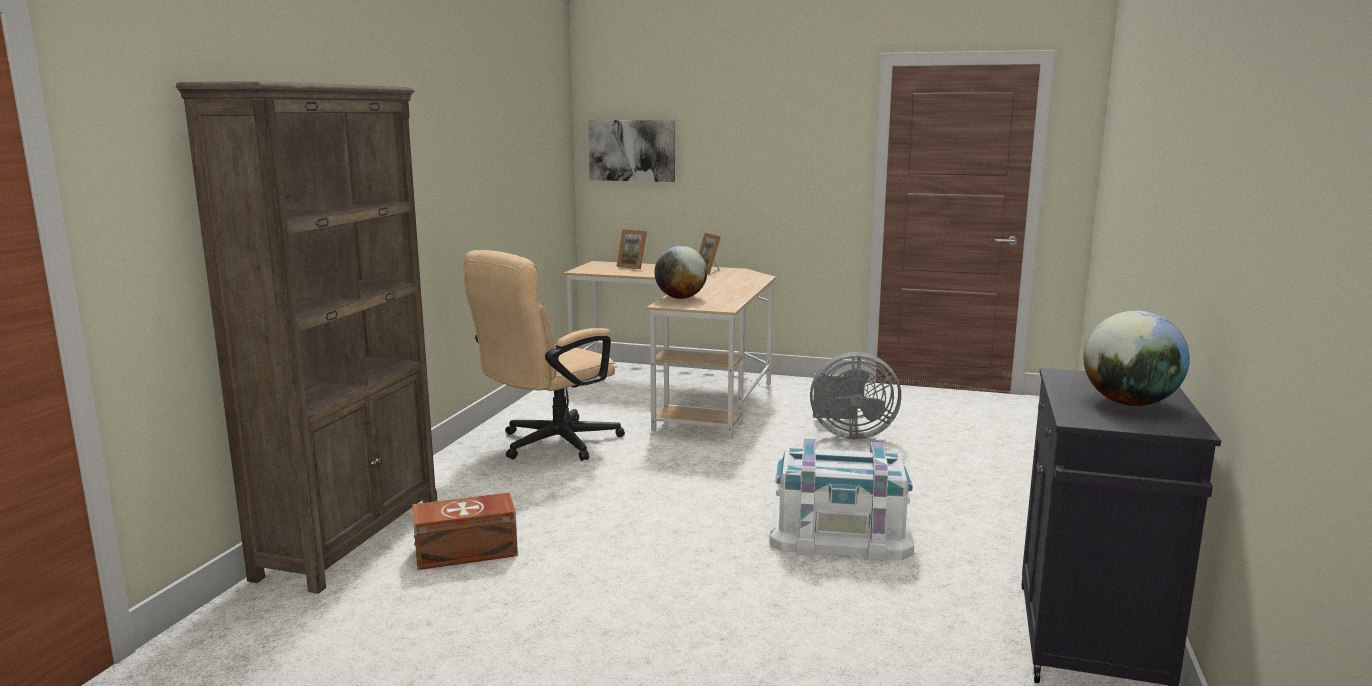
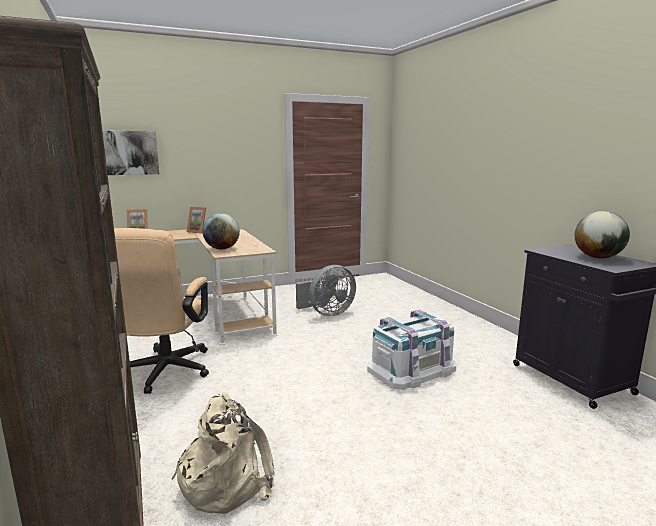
camera: 40 degrees left, 0 degrees up
(468, 552) = (226, 480): brown storage box -> beige backpack

